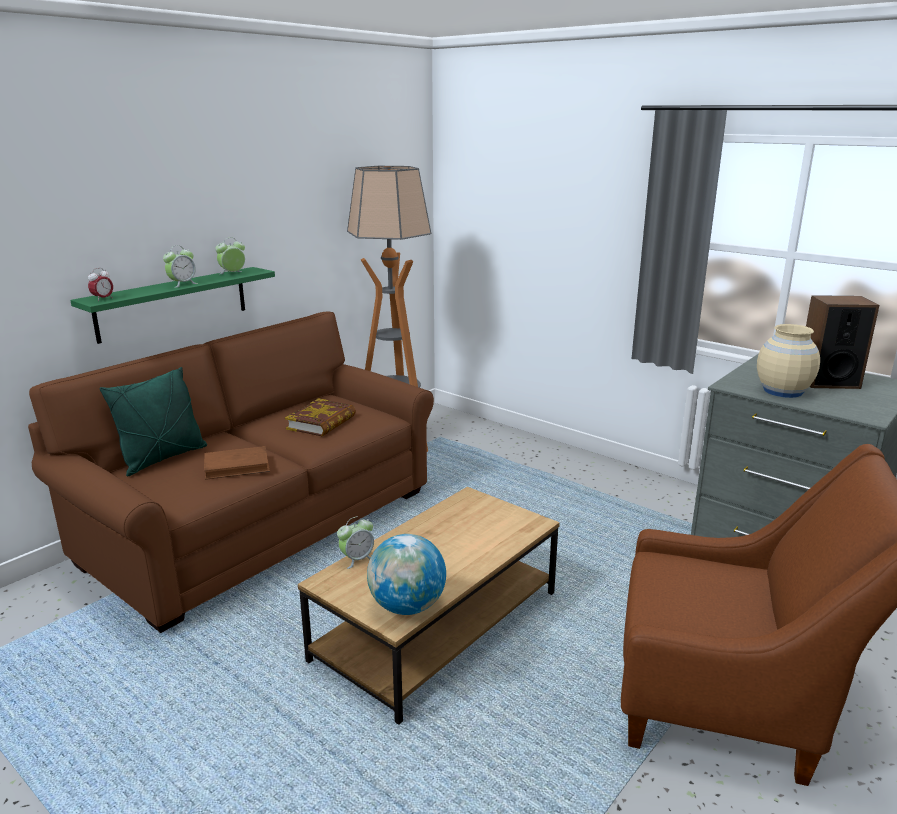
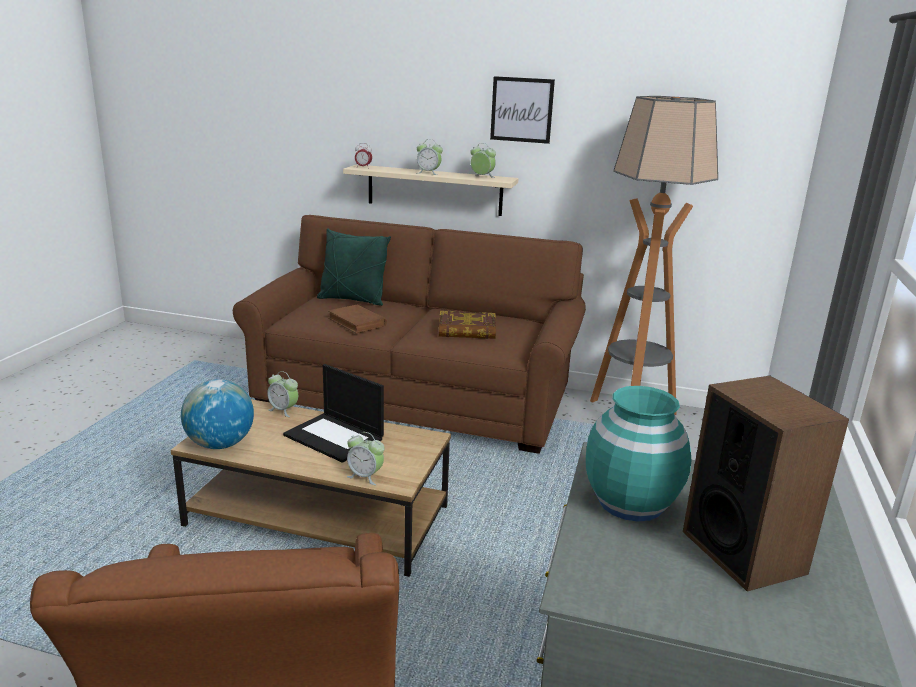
camera: 65 degrees right, 0 degrees up
(173, 303) = (434, 190): green shelf -> beige shelf
(245, 197) = (521, 110): none -> picture
(437, 539) = (335, 437): none -> laptop
(518, 536) = (365, 476): none -> alarm clock
(782, 391) = (631, 502): beige vase -> turquoise vase

